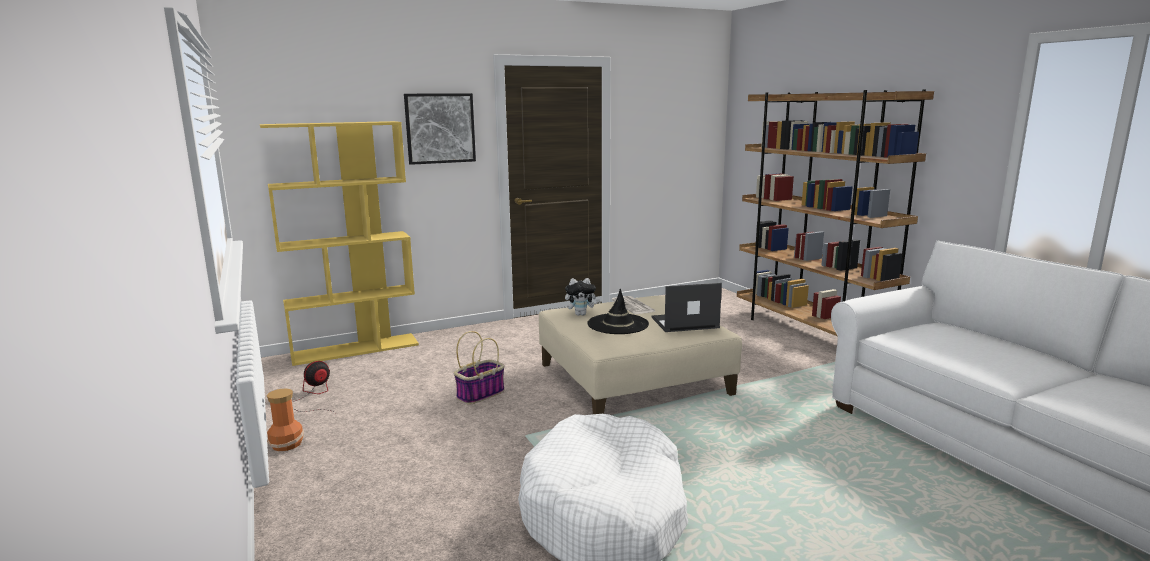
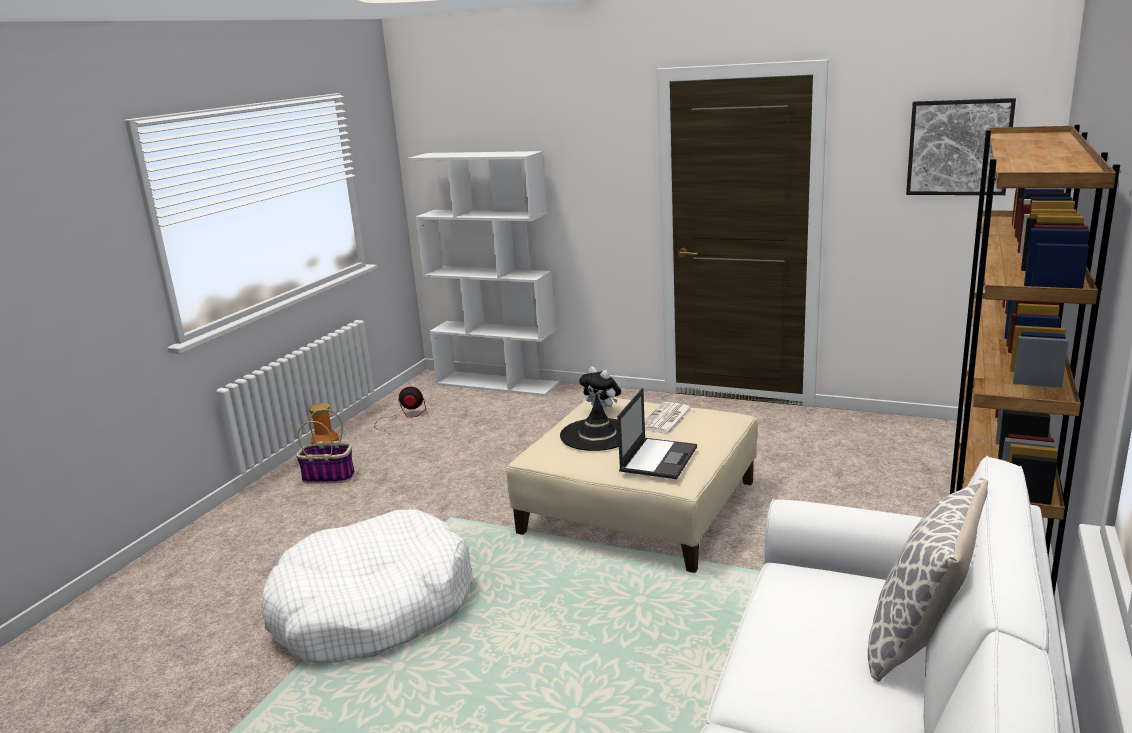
camera: 50 degrees right, 5 degrees up
(356, 349) = (498, 383): yellow bookcase -> white bookcase
(440, 128) = (592, 159): picture -> picture (959, 147)
(481, 394) = (495, 464): basket -> basket (330, 476)
(684, 323) = (658, 458): laptop -> laptop turned 75 degrees clockwise
(989, 336) = (921, 641): none -> pillow

